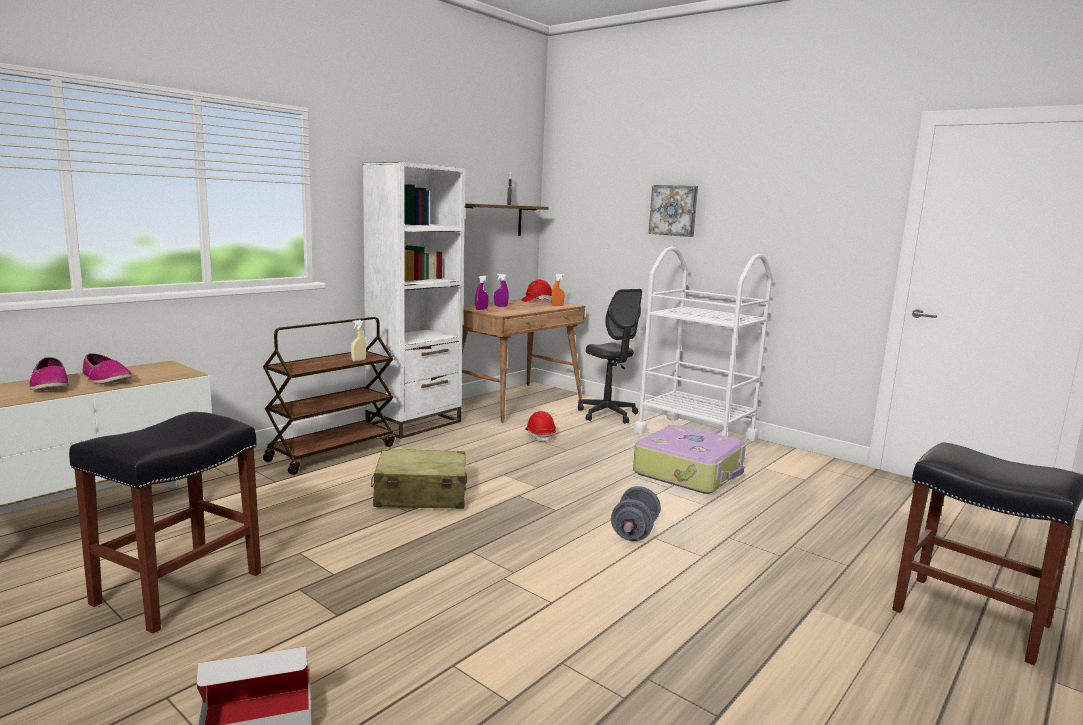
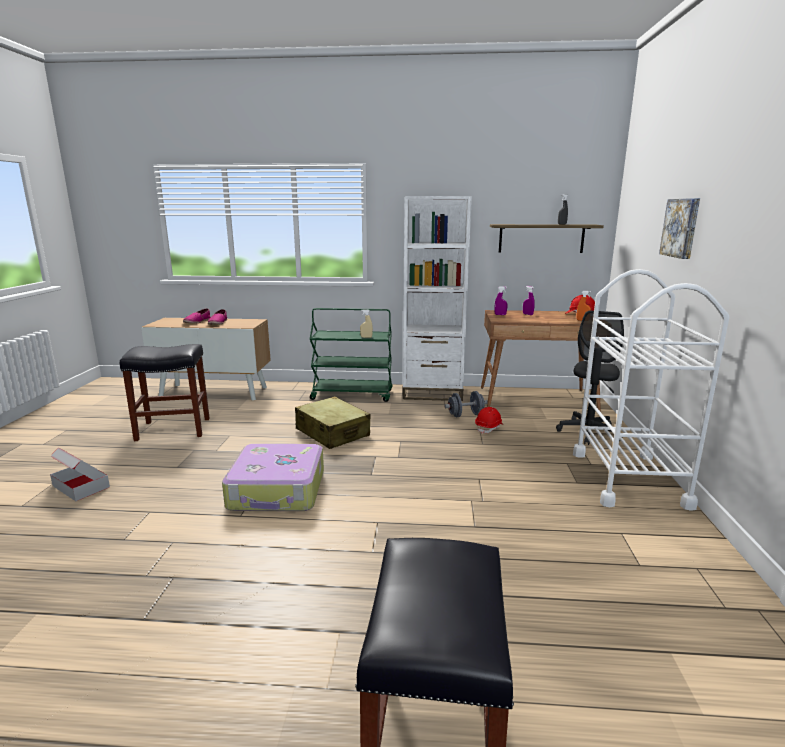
camera: 55 degrees right, 5 degrees up
(332, 453) = (353, 395): brown cart -> green cart
(634, 532) = (376, 512): grey dumbbell -> grey dumbbell (465, 415)
(689, 472) = (532, 500): suitcase -> suitcase (278, 490)

